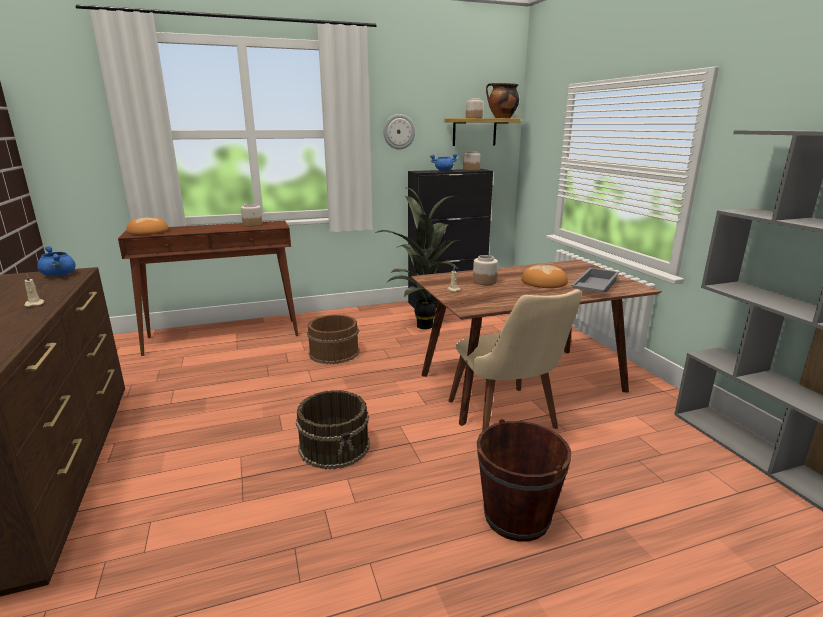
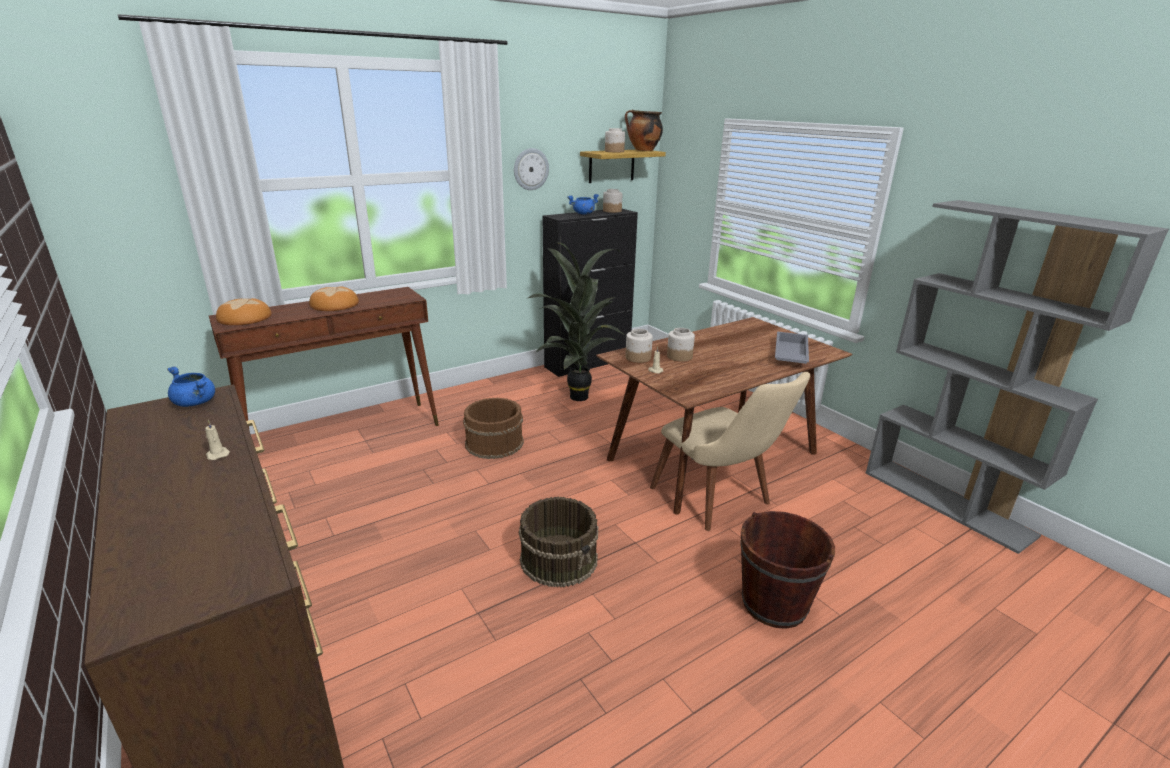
camera: 15 degrees left, 5 degrees up
(252, 224) = (374, 296): jar -> jar (638, 358)
(544, 282) = (739, 352): bread -> bread (335, 305)

